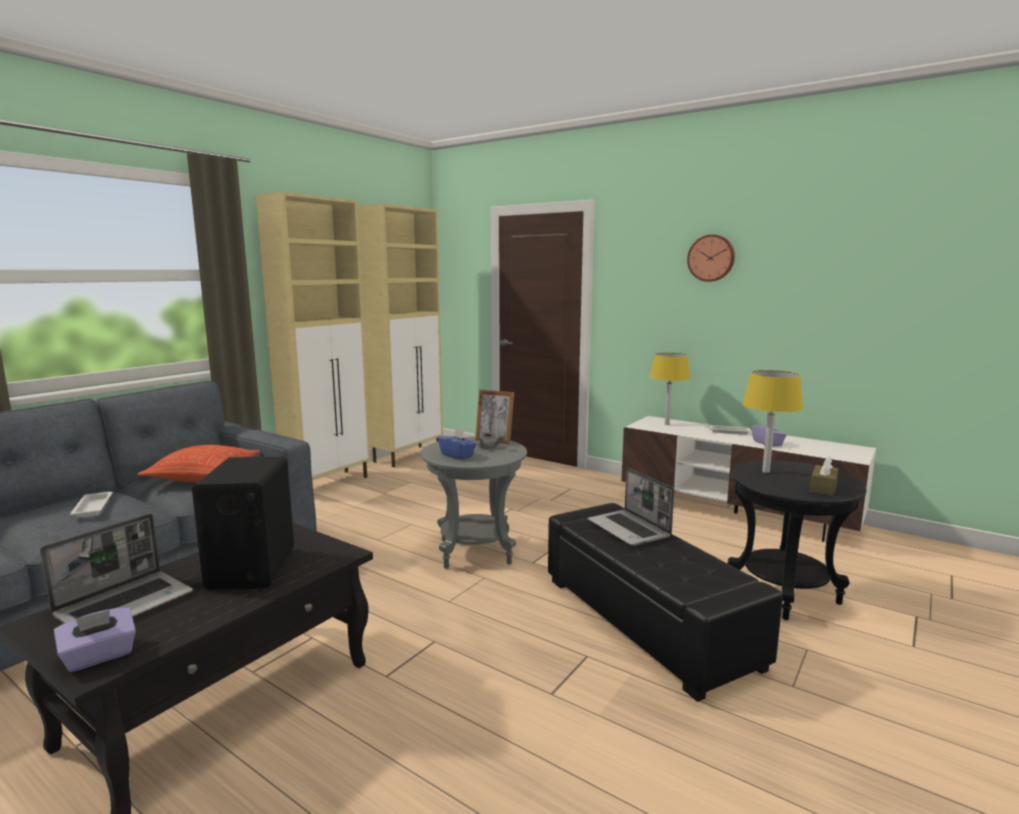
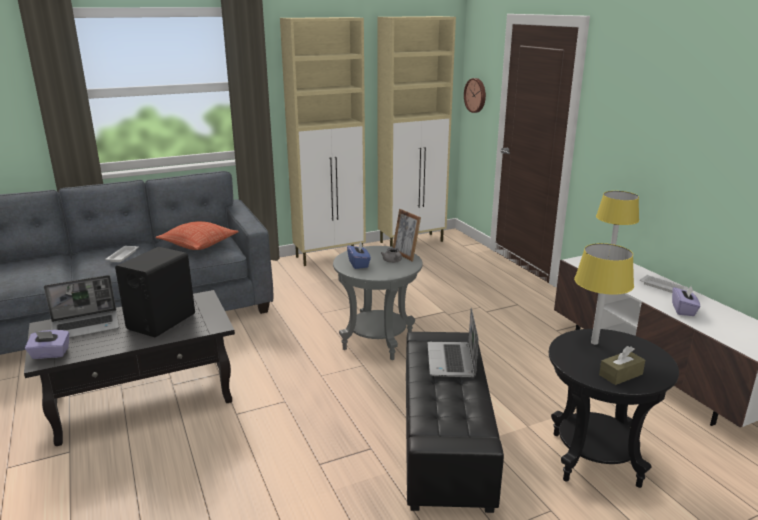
camera: 30 degrees right, 10 degrees up
(711, 258) = (684, 95): wall clock -> wall clock (476, 95)

